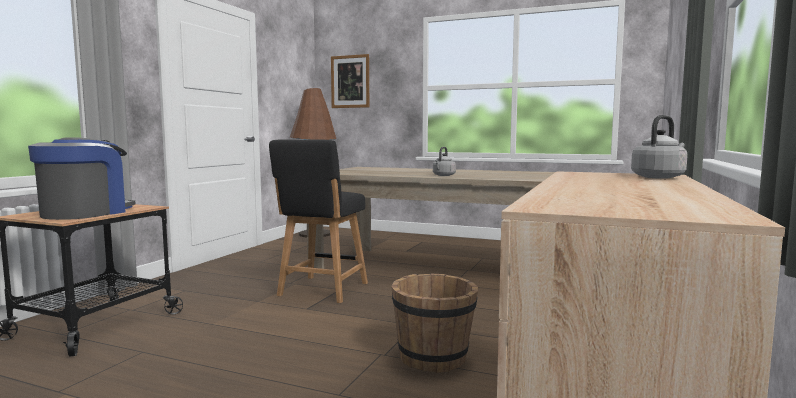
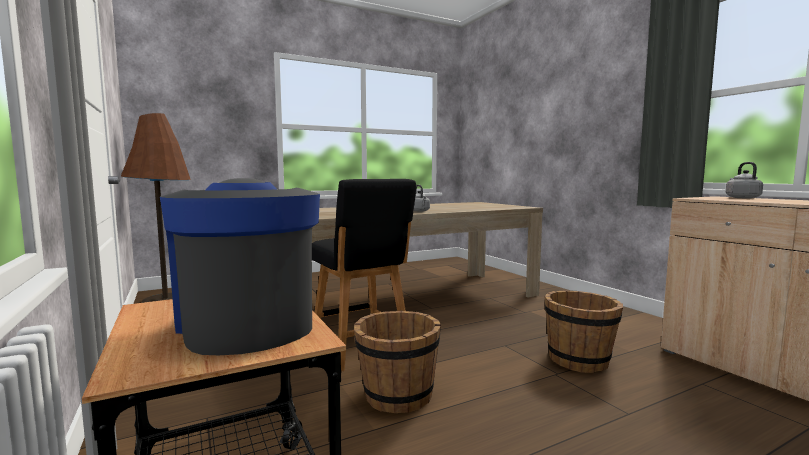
camera: 50 degrees left, 0 degrees up
(262, 317) = (397, 396): none -> brown bucket
(350, 81) = (180, 109): picture -> none

